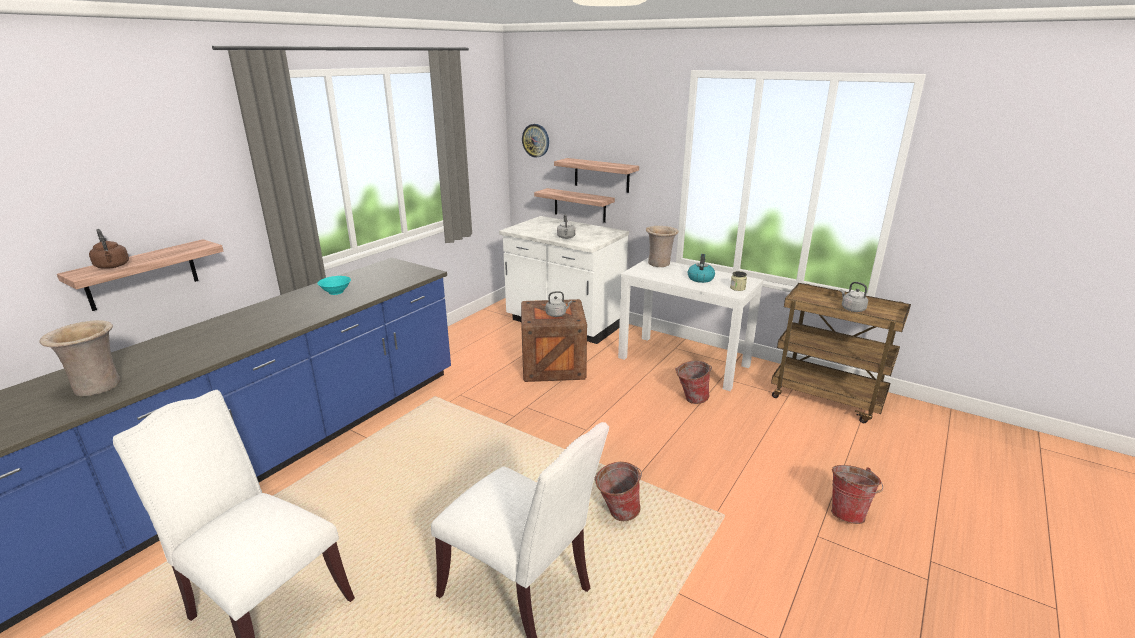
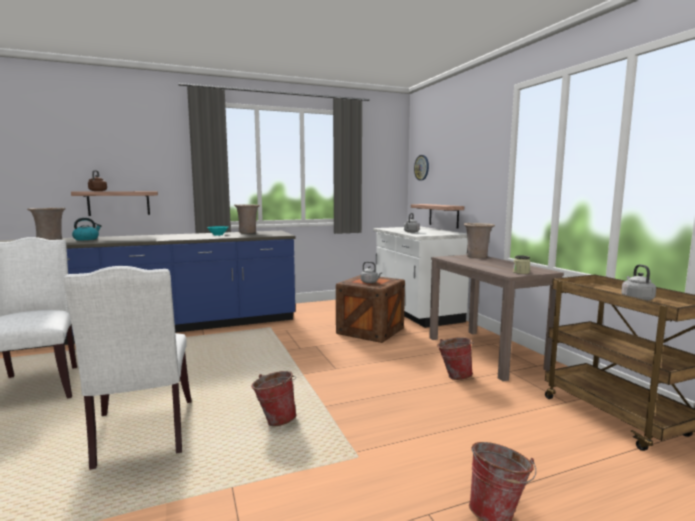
camera: 35 degrees right, 15 degrees down
(362, 274) = (248, 232): none -> beige vase
(601, 175) = (457, 188): shelf -> none
(684, 361) = (486, 353): white console table -> brown console table
(700, 278) = (496, 265): kettle -> kettle (86, 239)

